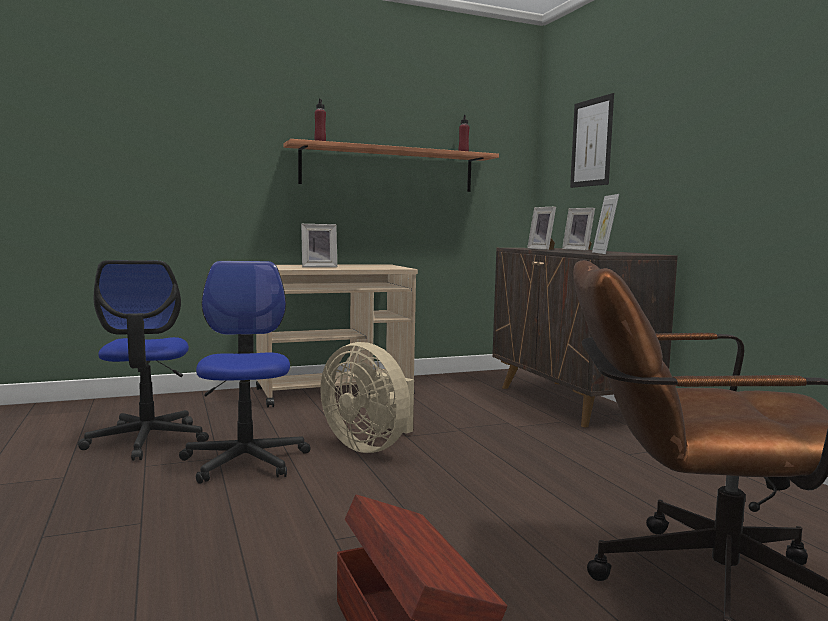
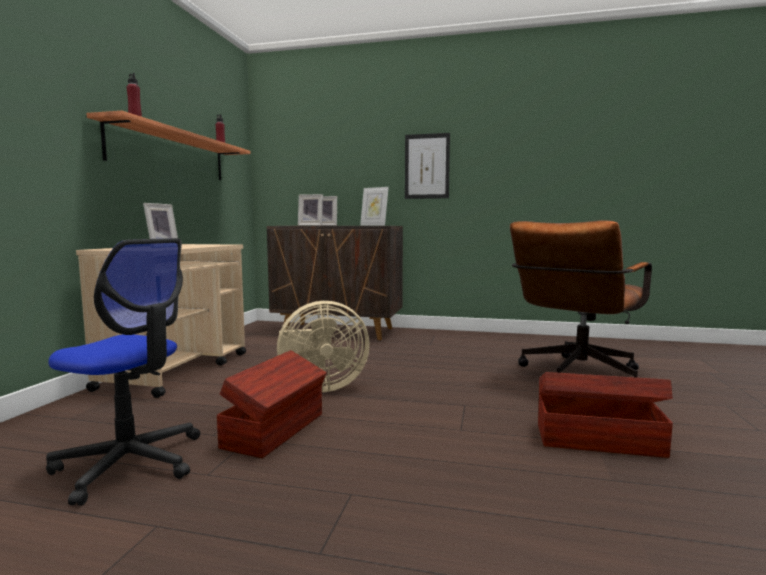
camera: 55 degrees left, 0 degrees up
(245, 461) = (276, 430): office chair -> brown storage box
(591, 142) = (314, 150): picture -> picture (427, 166)

